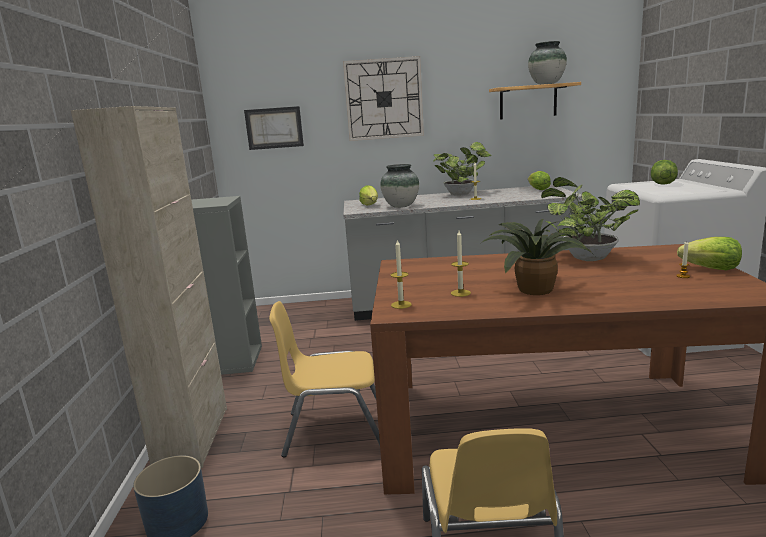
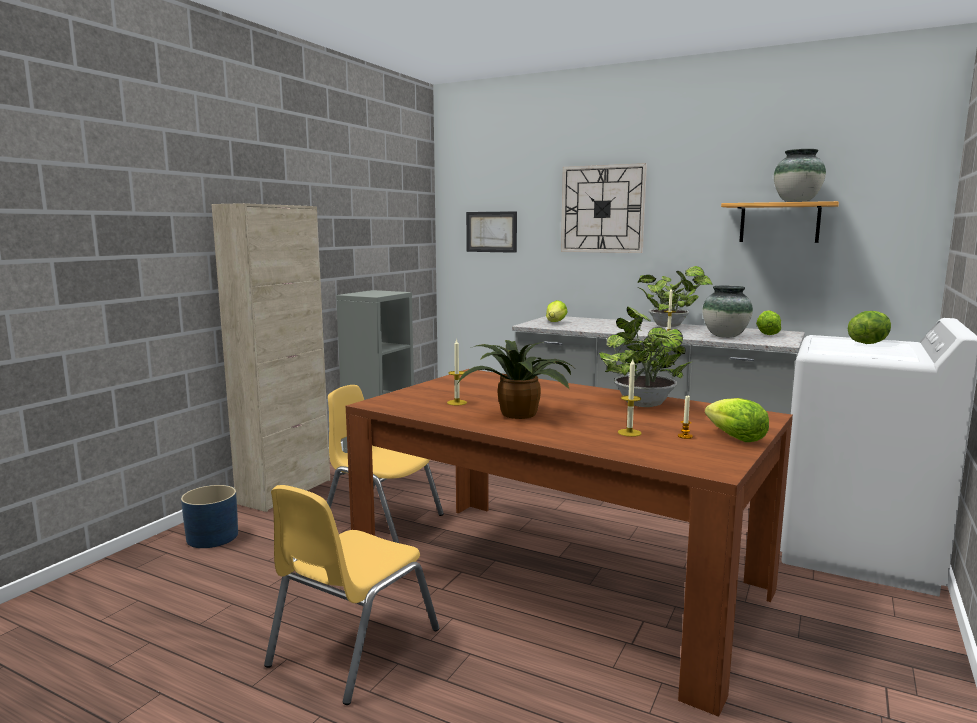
camera: 30 degrees right, 5 degrees down
(400, 206) = (578, 327): vase -> vase (725, 336)
(401, 305) = (395, 399): candle -> candle (629, 433)

